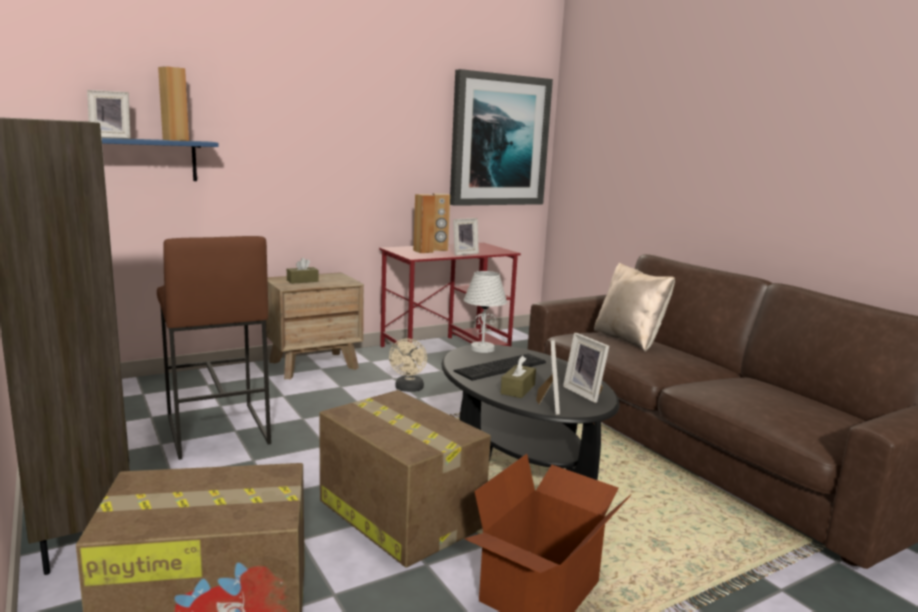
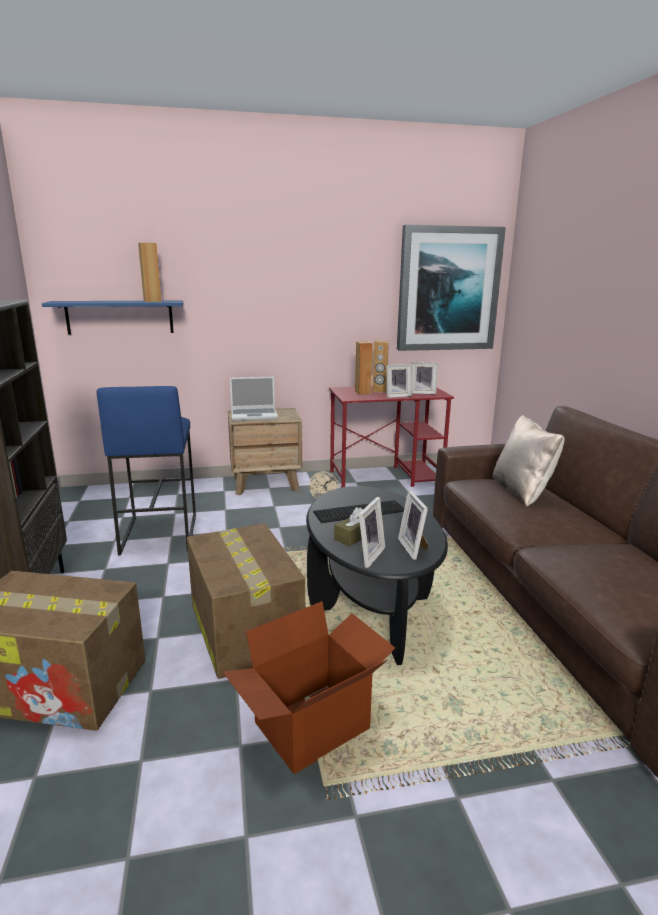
camera: 20 degrees right, 5 degrees up
(111, 138) = (104, 301): picture frame -> picture frame (422, 392)
(216, 430) = (158, 533): brown stool -> blue stool
(302, 281) = (254, 415): brown tissue box -> laptop
(482, 348) = (359, 491): white table lamp -> none

